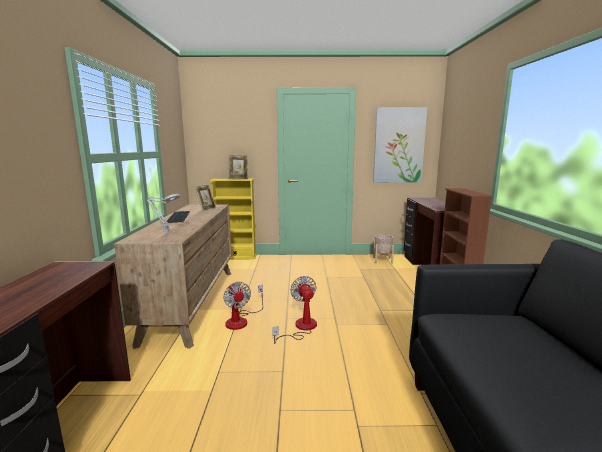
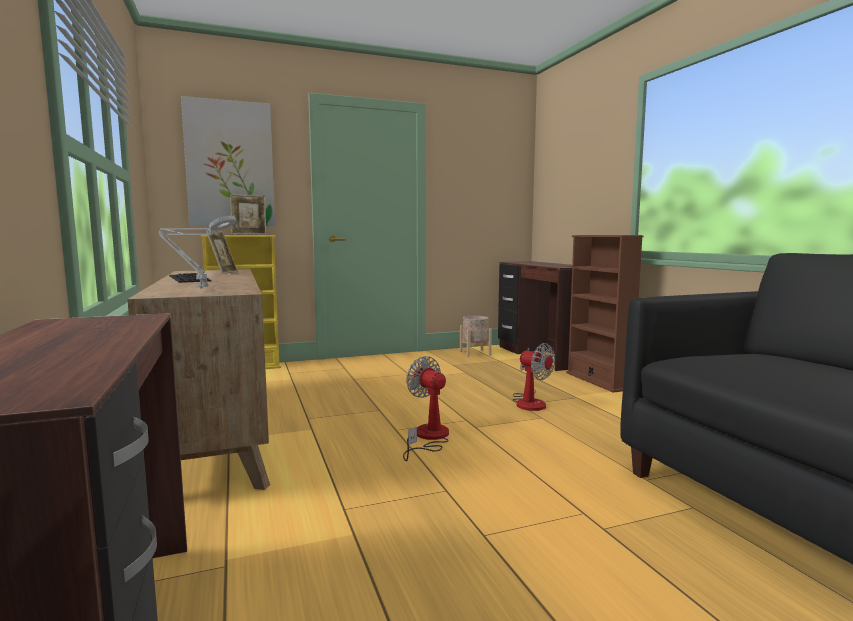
camera: 20 degrees left, 5 degrees down
(241, 320) = (325, 441): fan -> fan (529, 402)
(399, 145) = (484, 190): picture -> picture (230, 164)

